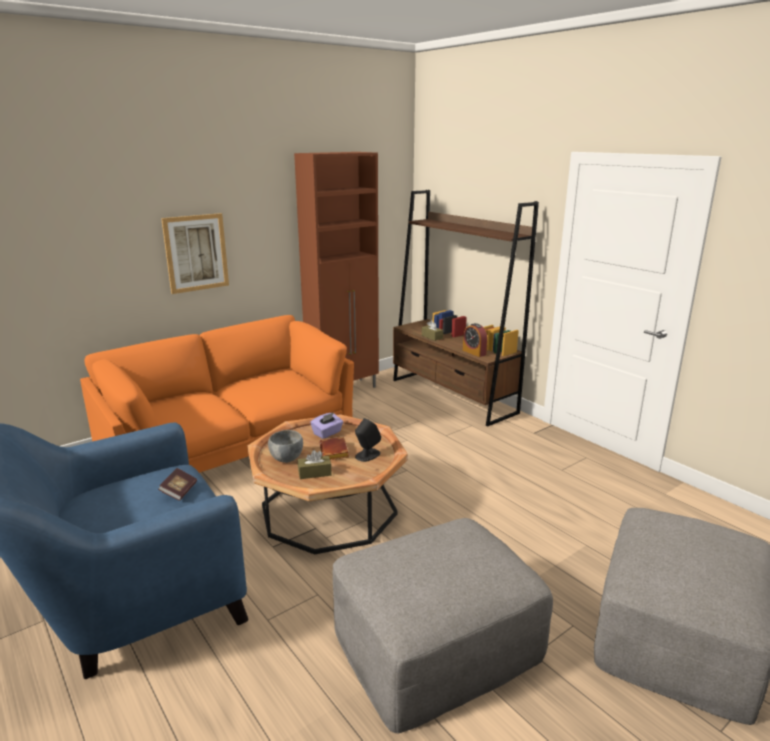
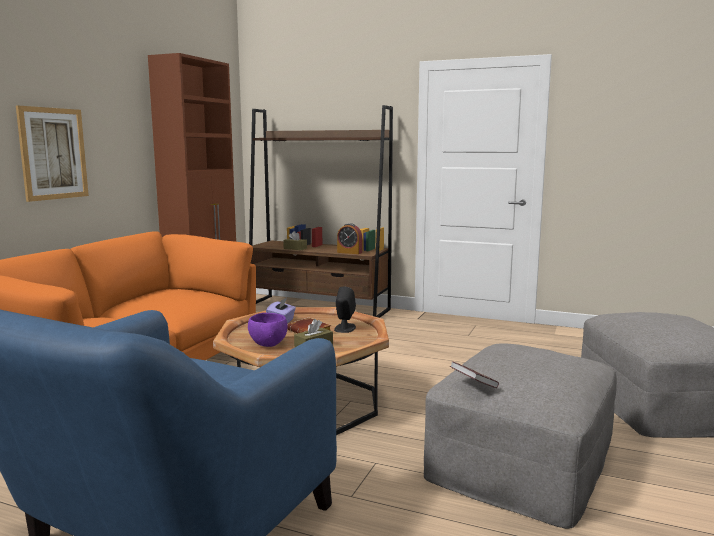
camera: 30 degrees left, 10 degrees down
(179, 491) = (215, 369): book -> book (473, 384)
(286, 459) = (268, 344): grey bowl -> purple bowl

